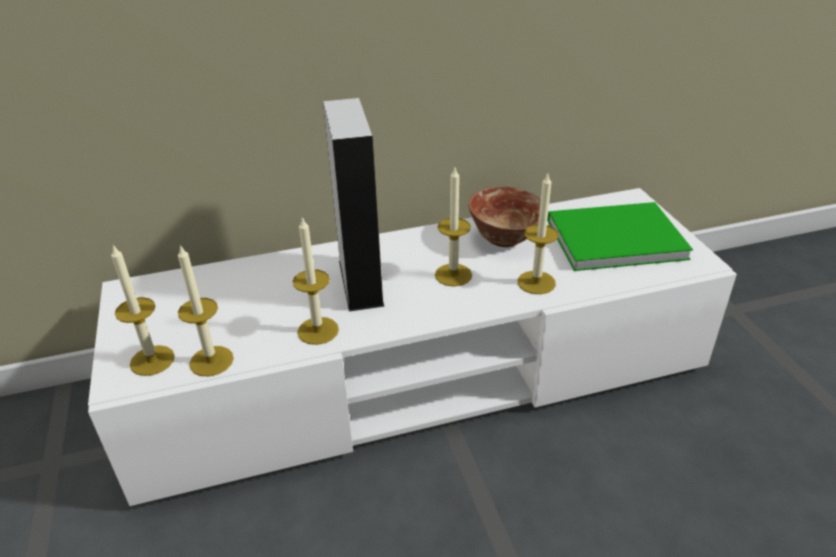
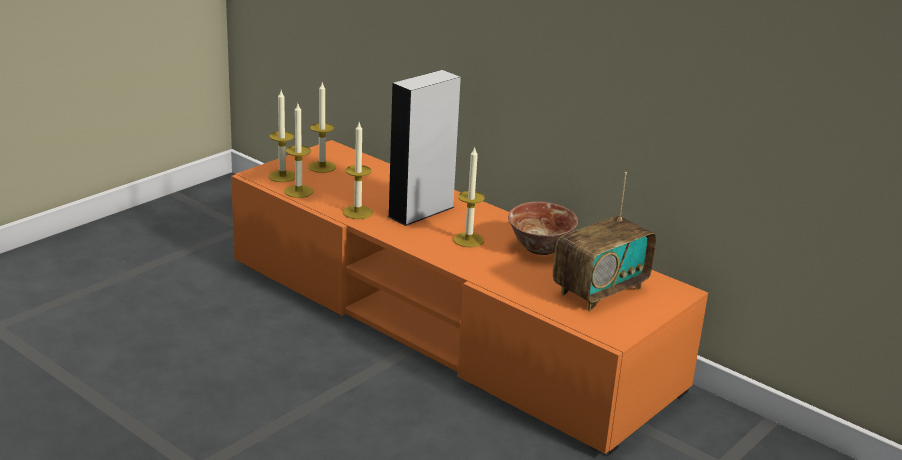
camera: 55 degrees right, 10 degrees down
(420, 374) = (445, 323): white tv stand -> orange tv stand
(536, 282) = (497, 271): candle -> candle (322, 167)
(610, 237) = (600, 290): green book -> radio

